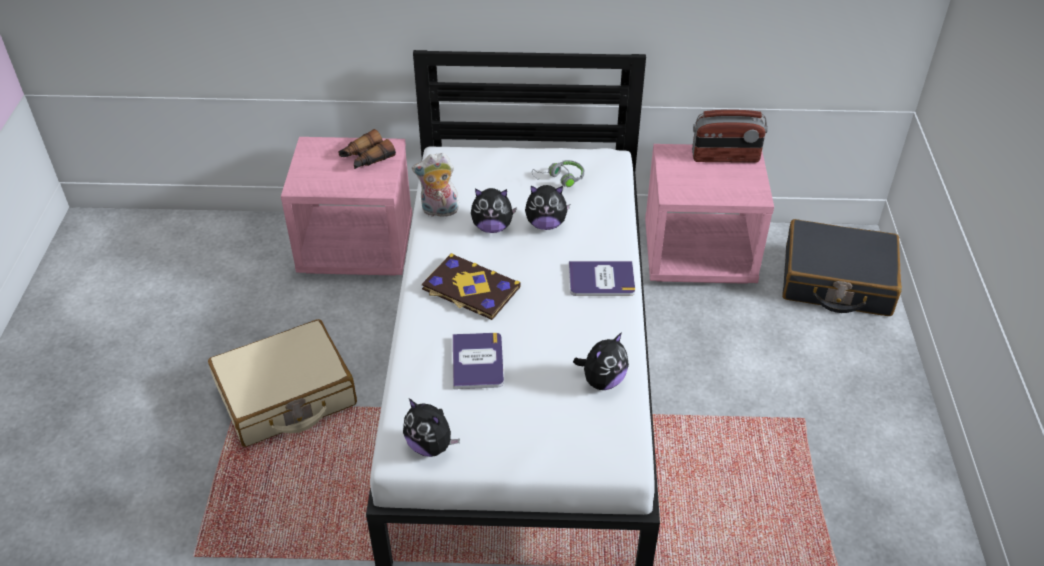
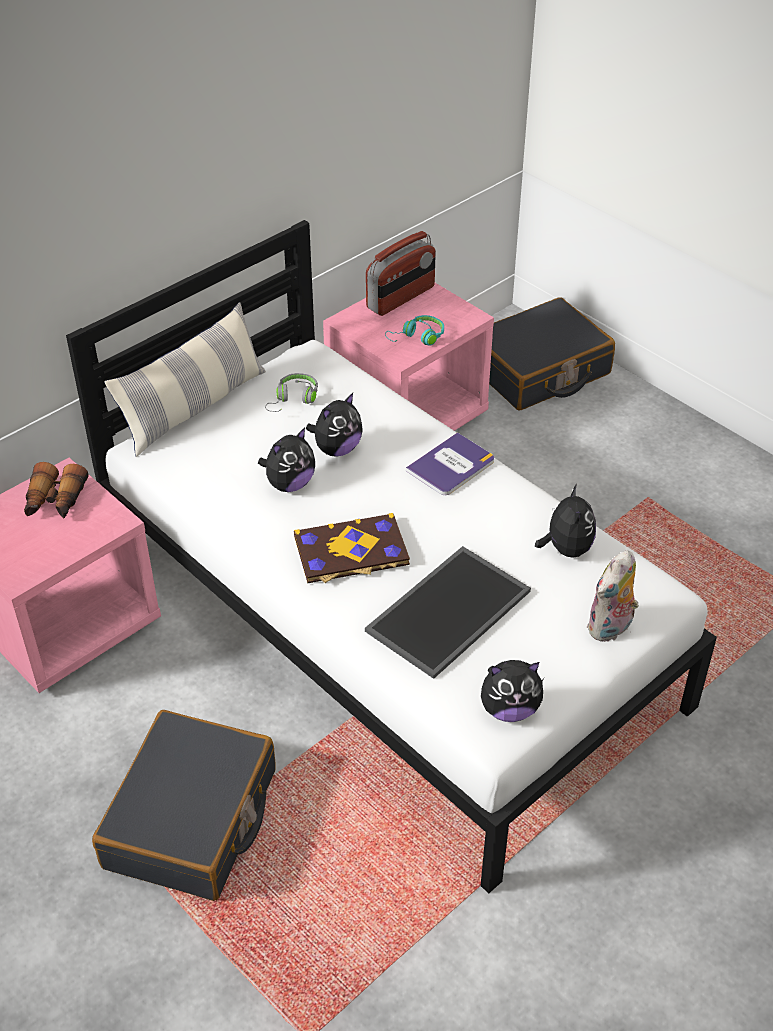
camera: 45 degrees left, 0 degrees up
(286, 396) = (192, 819): beige suitcase -> black suitcase
(439, 211) = (217, 502): plush toy -> plush toy (611, 629)
(477, 361) = (447, 609): book -> tray
(500, 150) = (194, 408): none -> pillow
(700, 189) = (418, 337): none -> turquoise headphones

